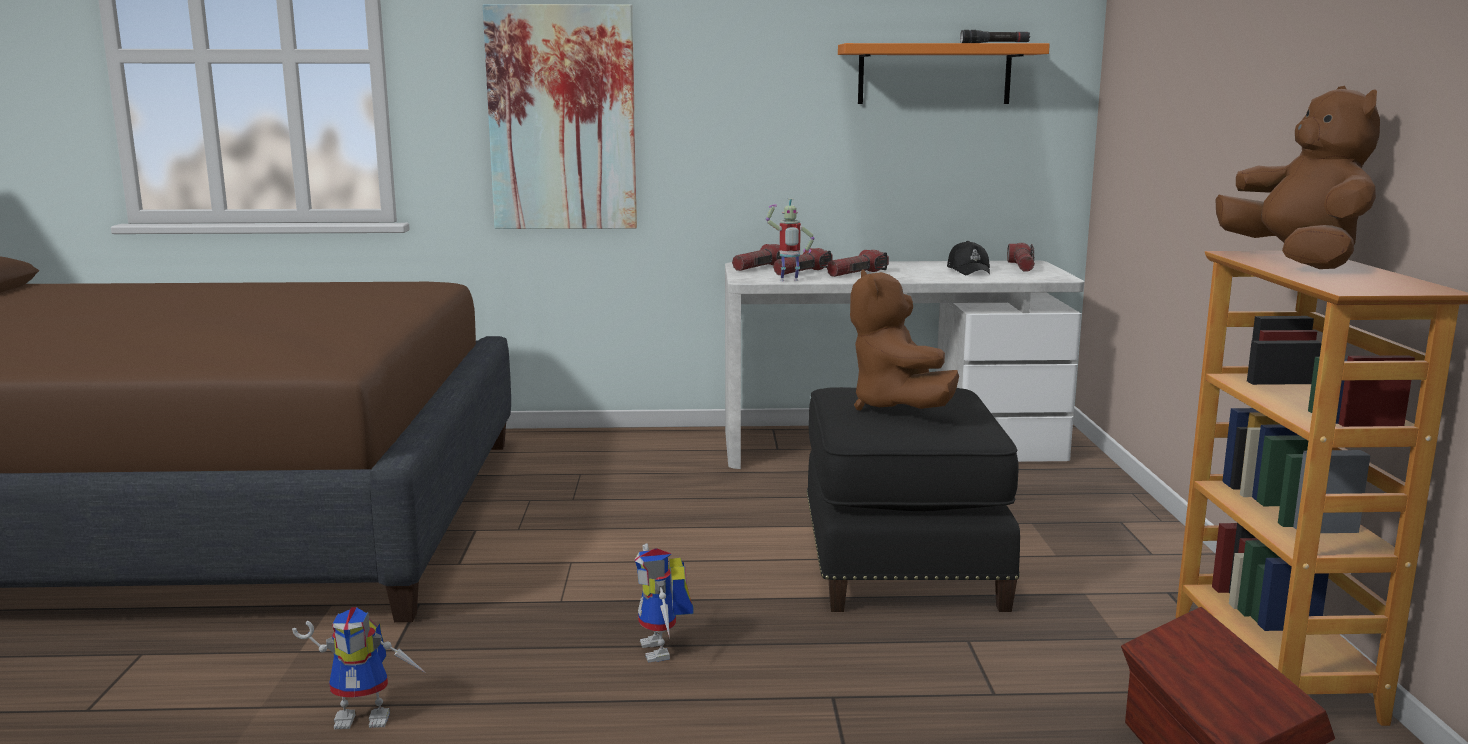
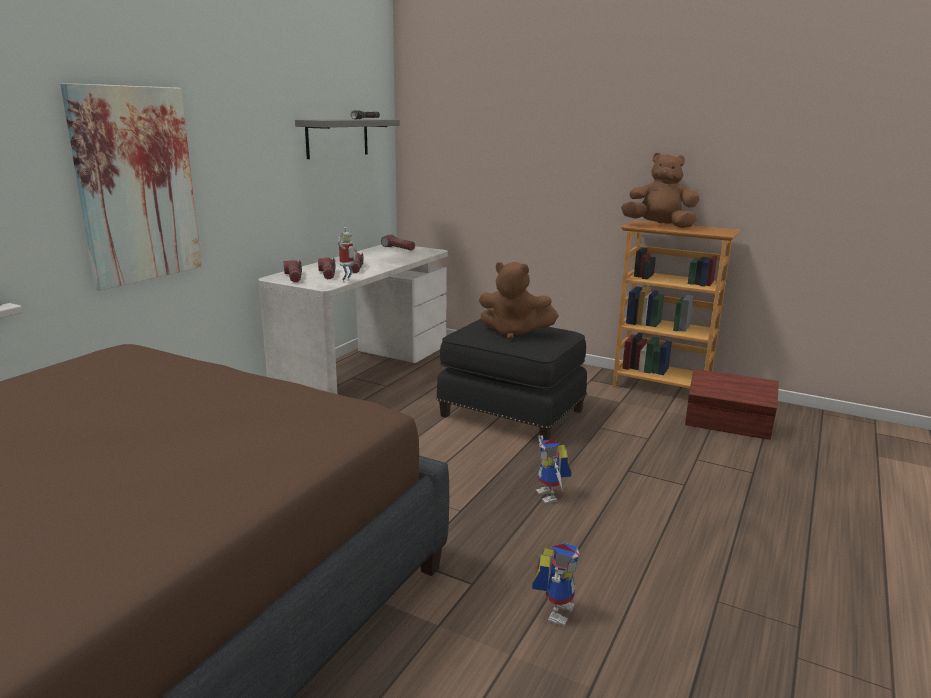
camera: 60 degrees left, 5 degrees up
(663, 651) = (551, 497): toy robot -> toy robot turned 60 degrees clockwise
(934, 74) = (337, 138): orange shelf -> grey shelf
(969, 270) = (389, 255): black cap -> none

